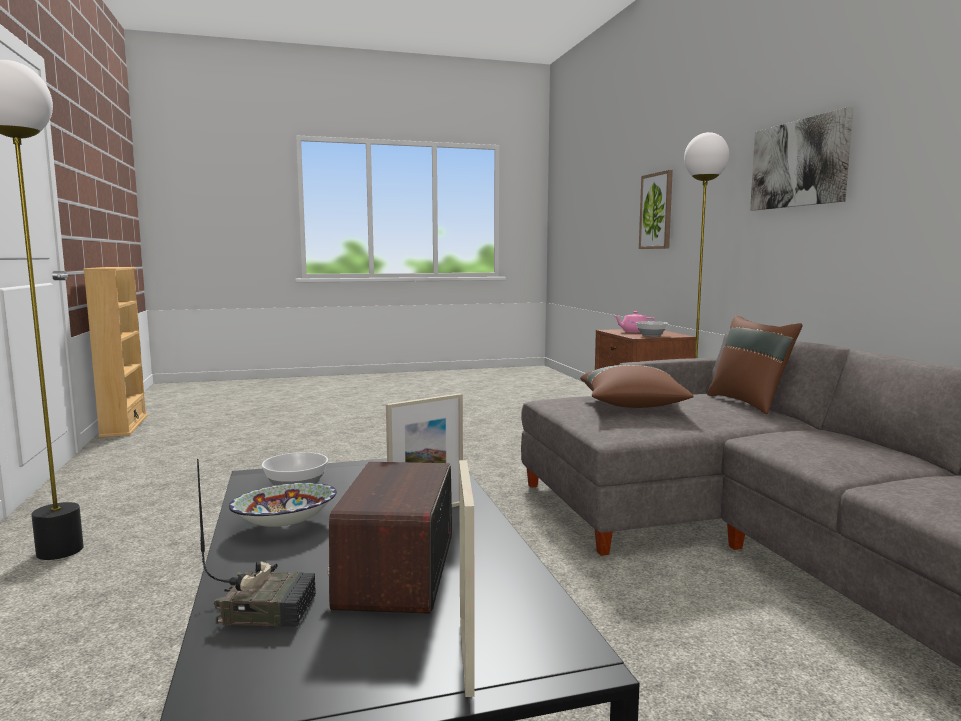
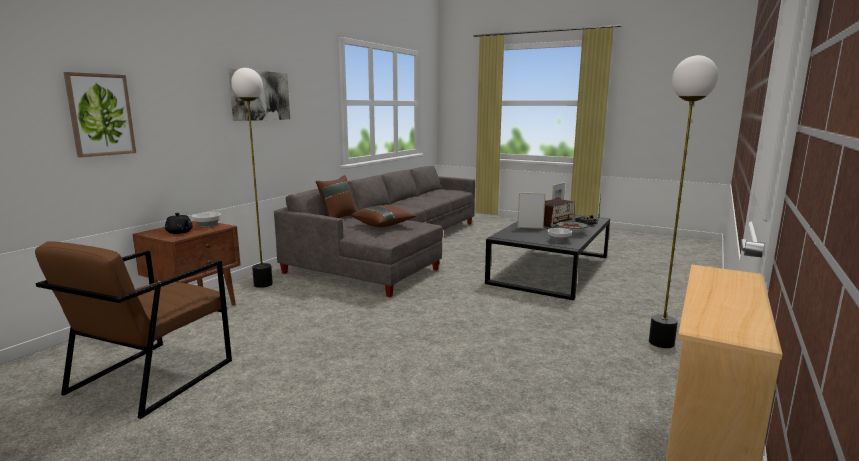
camera: 135 degrees left, 5 degrees up
(514, 405) = (151, 376): none -> brown armchair
(633, 331) = (179, 232): pink teapot -> black teapot

